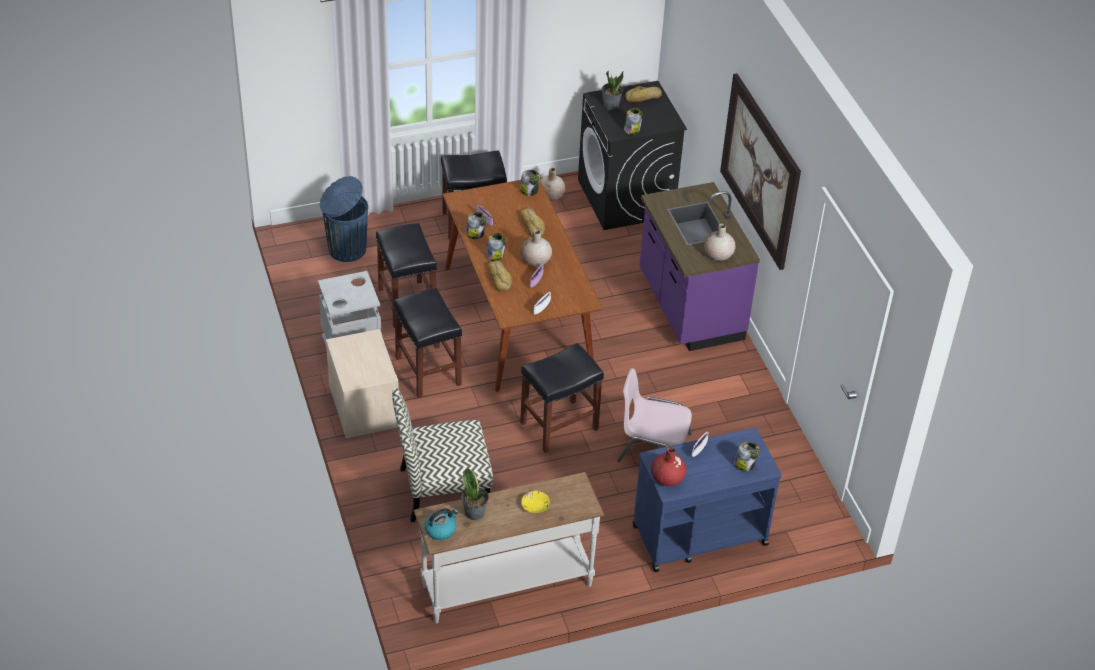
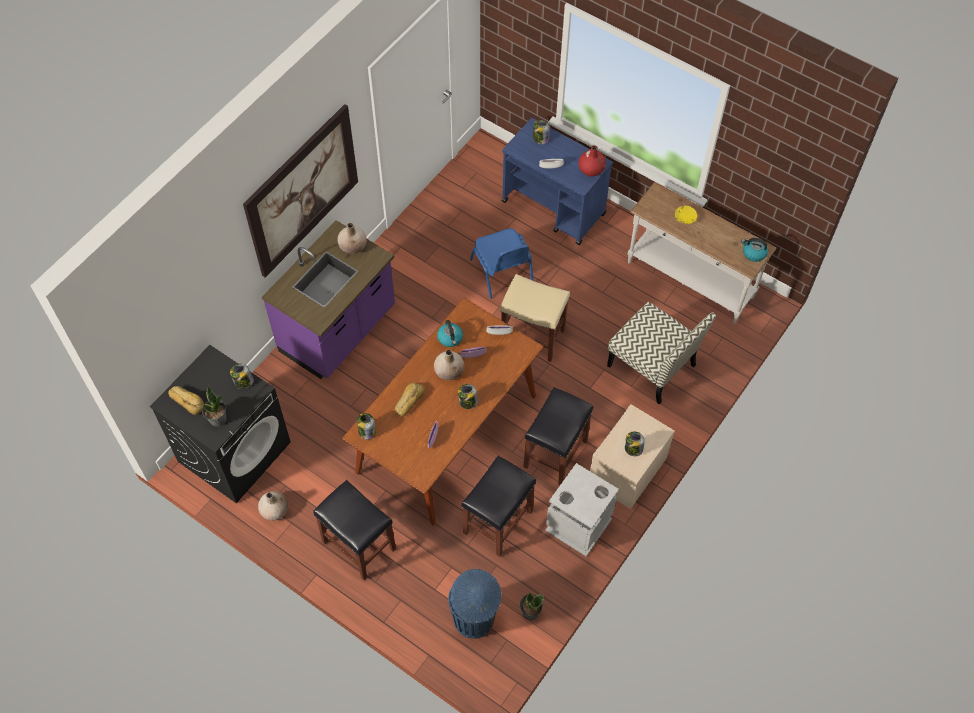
camera: 125 degrees left, 15 degrees up
(475, 233) = (454, 433): jar -> jar (633, 449)
(475, 512) = (722, 245): potted plant -> potted plant (530, 612)
(500, 278) = (491, 381): bread -> none
(558, 426) = (533, 337): black stool -> beige stool
(567, 277) = (450, 338): none -> kettle
(652, 447) = (502, 273): pink chair -> blue chair

